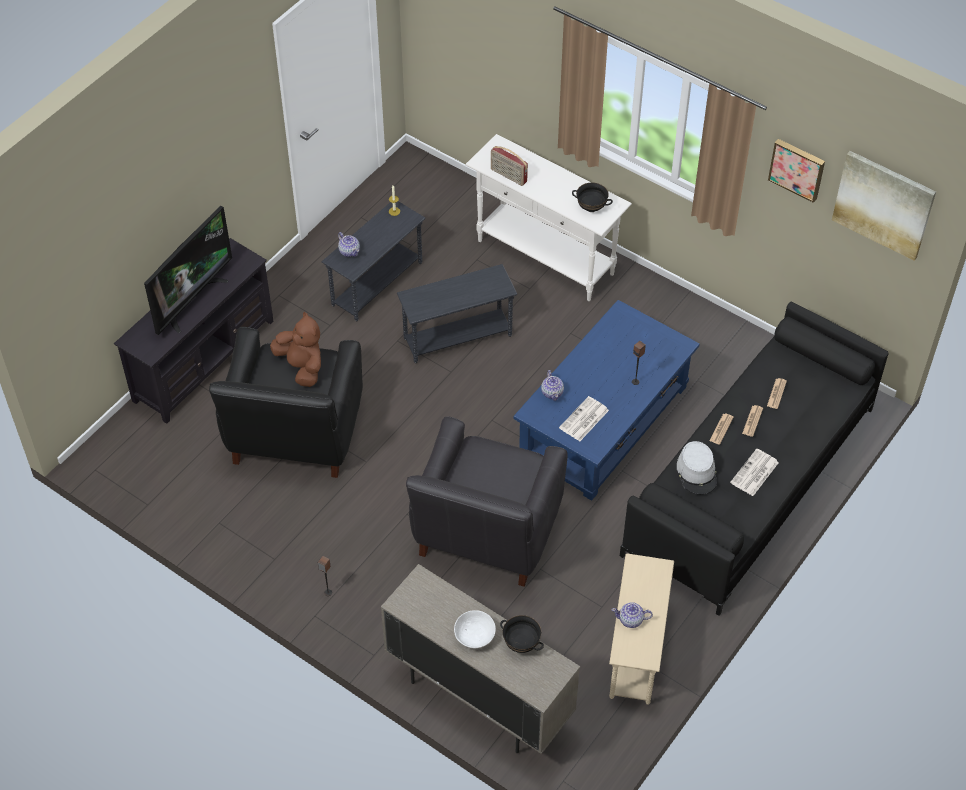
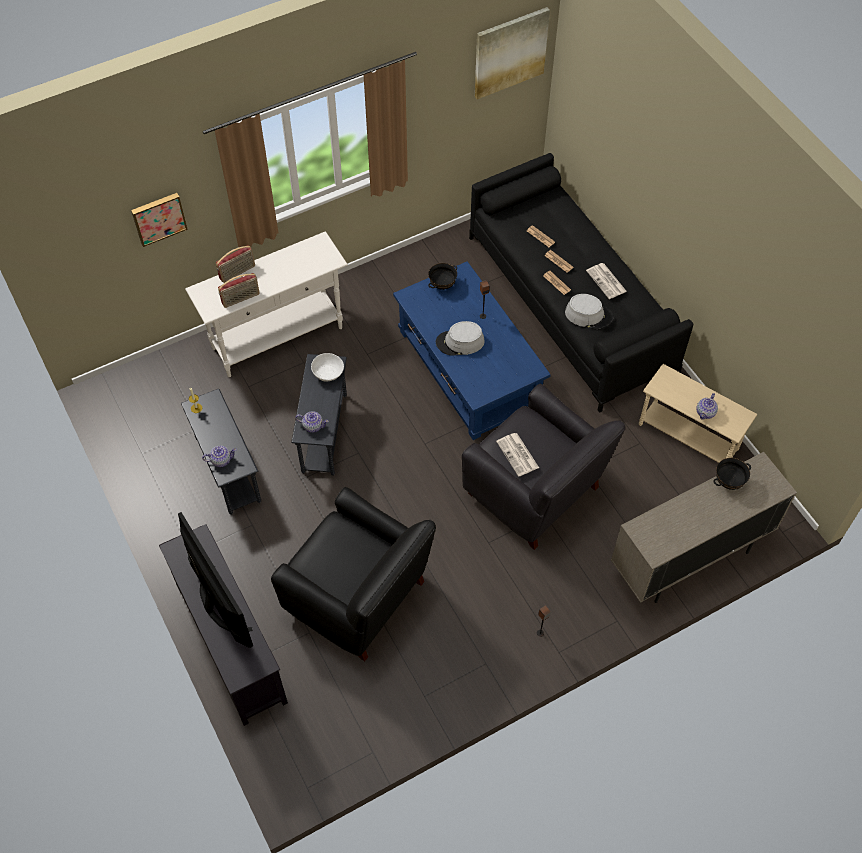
camera: 65 degrees left, 5 degrees up
(302, 367) = (336, 546): brown plush toy -> none
(475, 636) = (709, 511): white bowl -> white bowl (328, 373)
(537, 161) = (237, 272): none -> radio
(552, 392) = (463, 374): teapot -> teapot (312, 426)
(584, 420) = (502, 364): newspaper -> newspaper (518, 455)
(590, 375) = (460, 342): none -> grey hat
(591, 208) = (314, 258): black bowl -> black bowl (442, 285)
(797, 169) = (438, 85): picture -> picture (158, 218)

